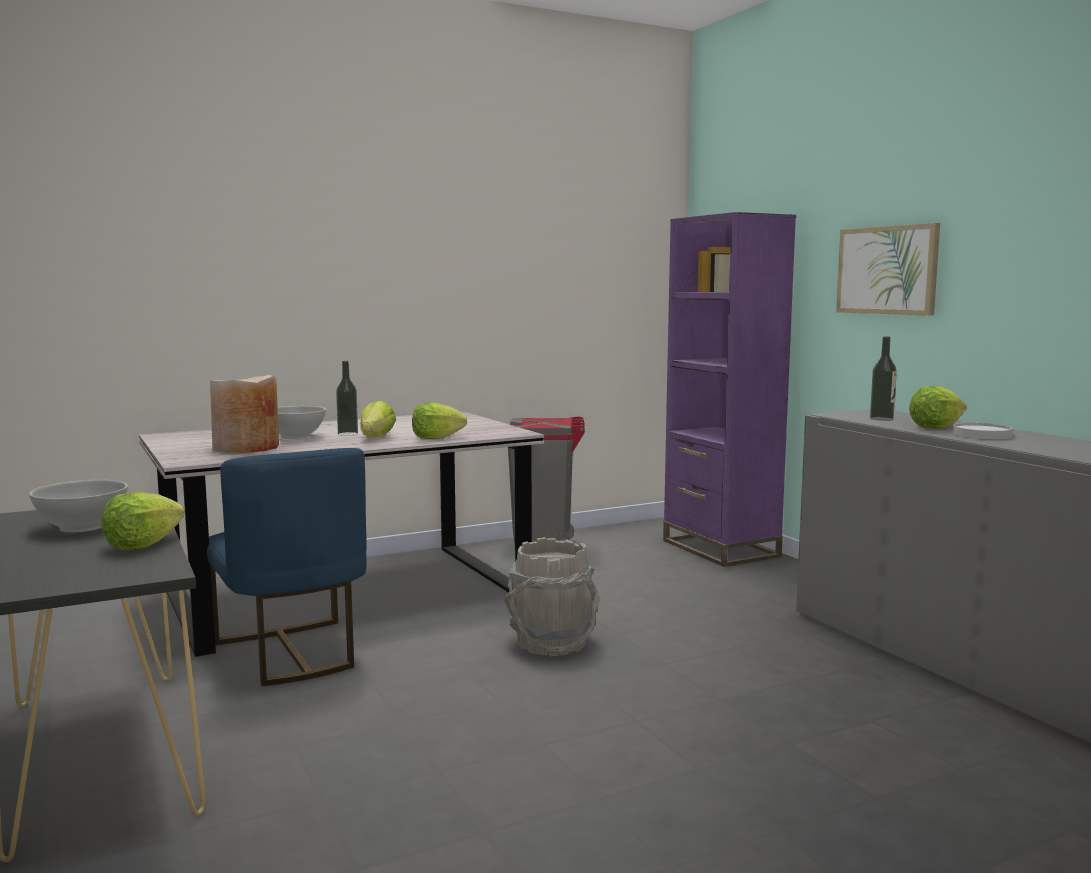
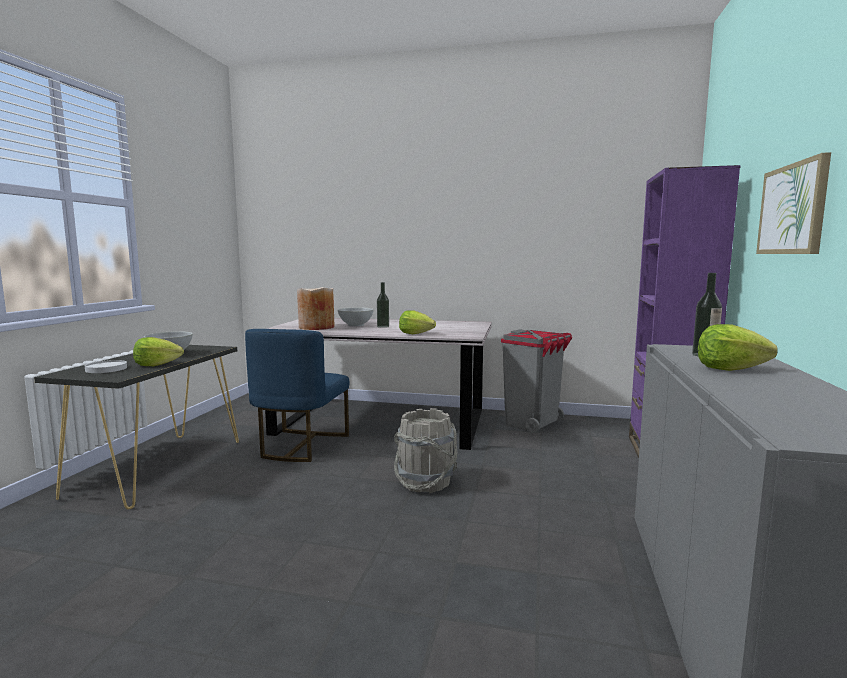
camera: 40 degrees right, 0 degrees up
(376, 437) = (388, 330): lettuce -> none
(982, 434) = (752, 382): white plate -> white plate (106, 369)

